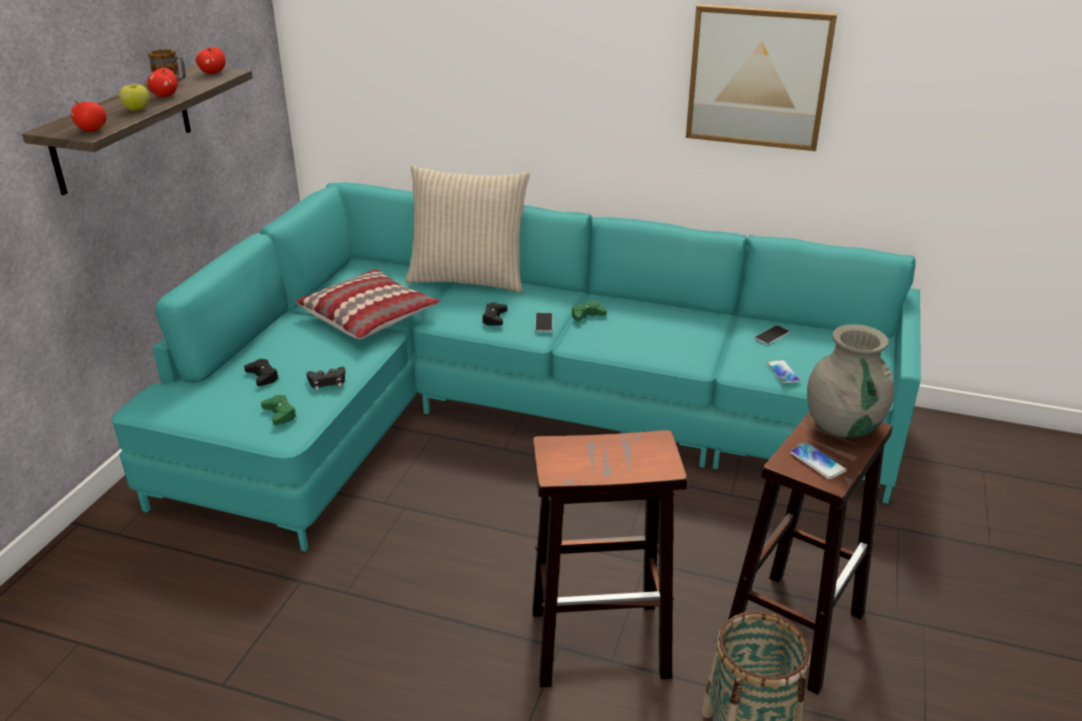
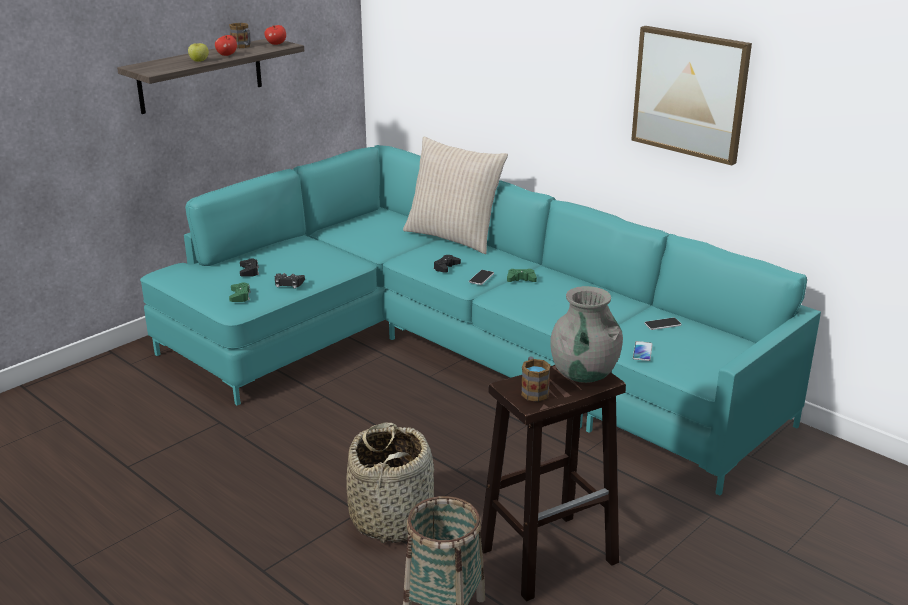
camera: 25 degrees right, 5 degrees down
(92, 130) = (157, 70): apple -> none
(369, 317) = (357, 249): pillow -> none
(601, 642) = (392, 518): brown stool -> basket
(817, 462) = (533, 390): phone -> mug

